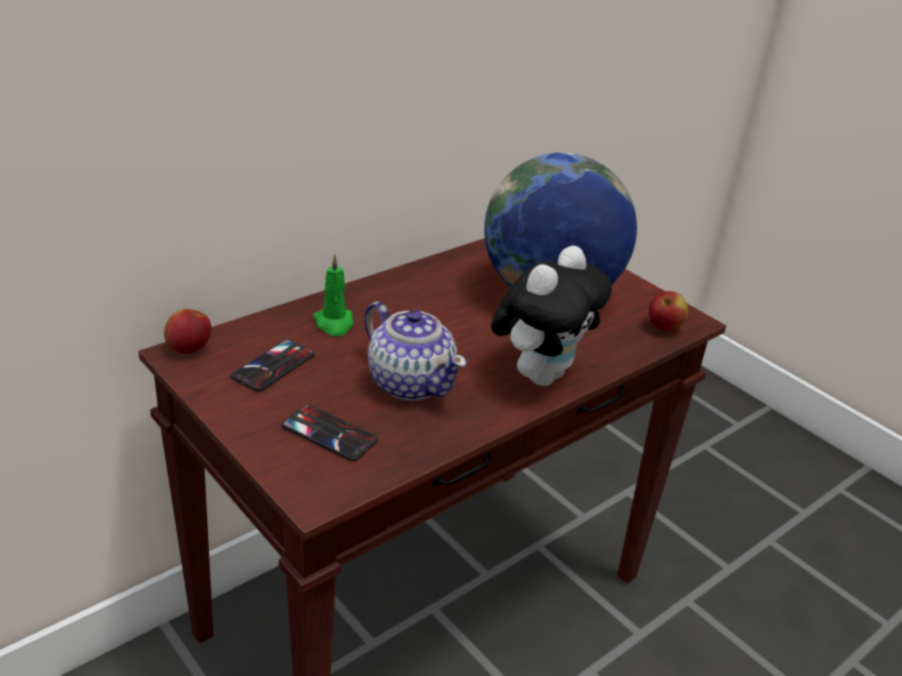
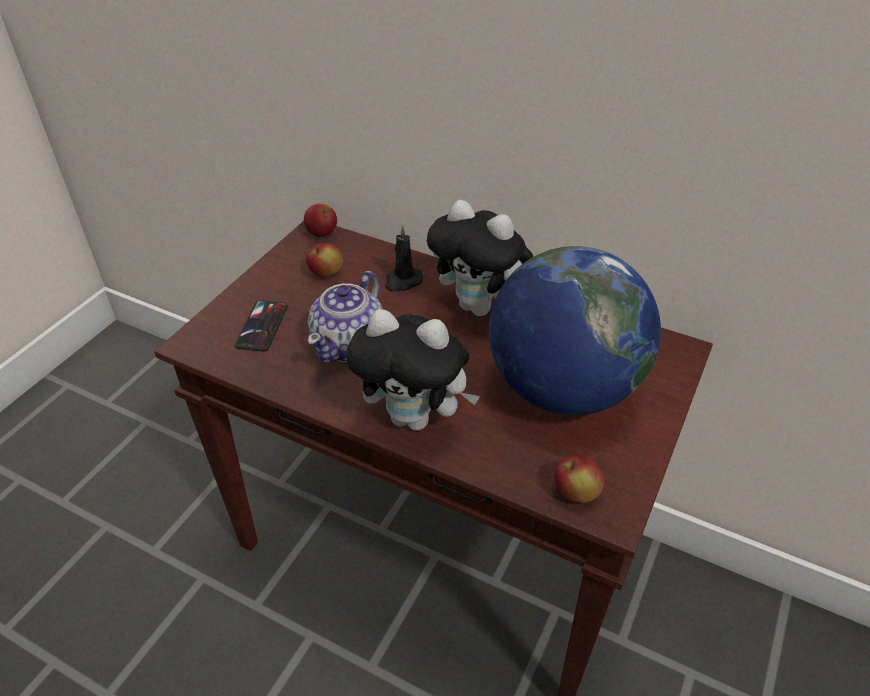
camera: 70 degrees right, 10 degrees up
(273, 366) = (326, 274): phone -> apple
(334, 324) = (402, 281): green candle -> black candle
(414, 296) = (480, 307): none -> plush toy

